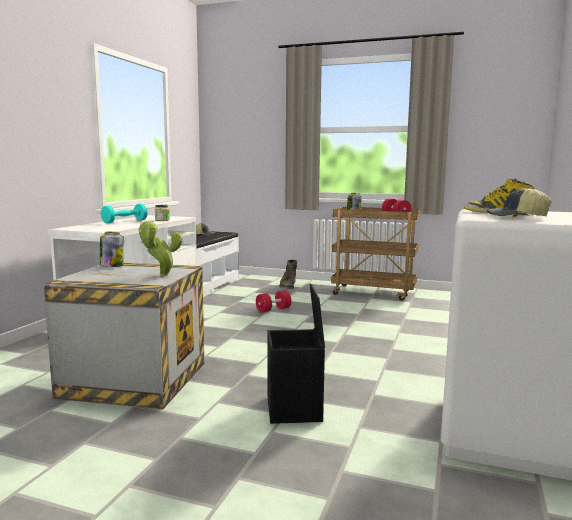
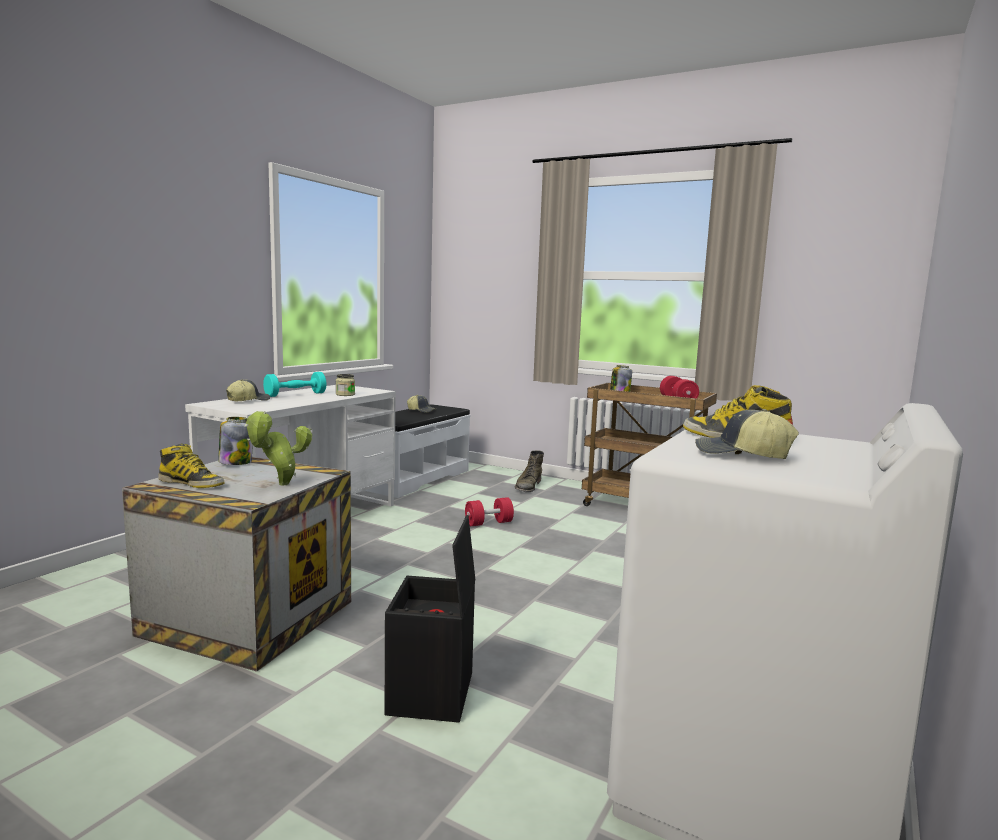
camera: 10 degrees right, 0 degrees up
(94, 225) = (248, 400): none -> cap
(94, 278) = (192, 483): none -> boot

